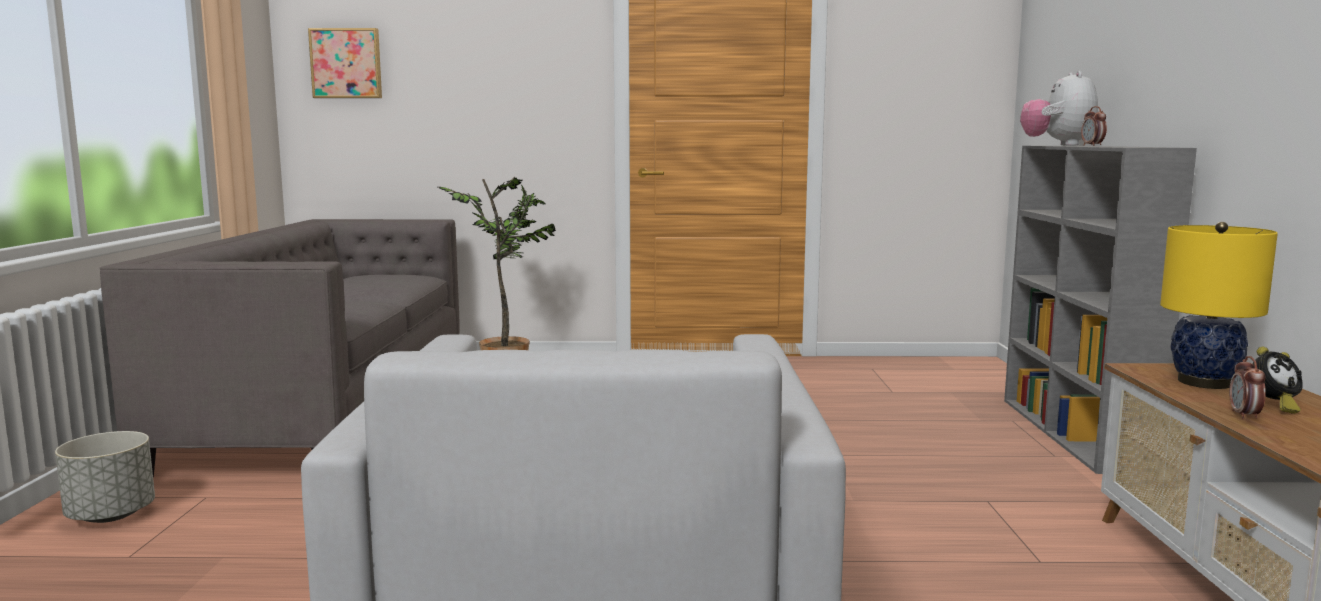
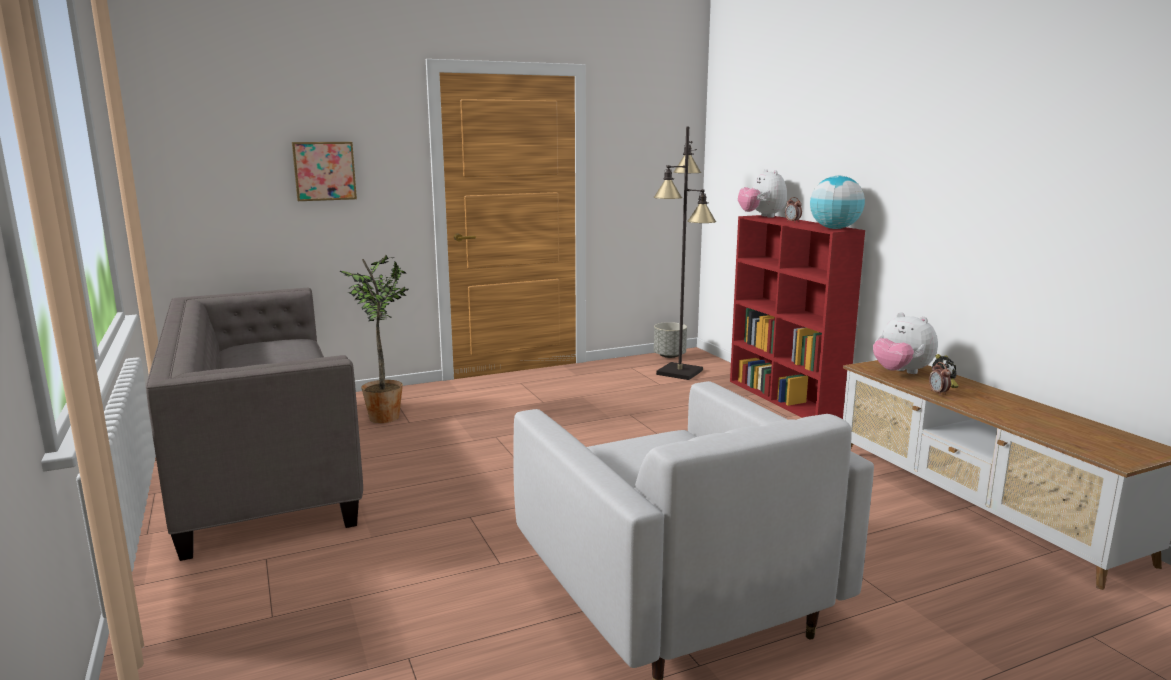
camera: 25 degrees left, 5 degrees up
(111, 515) = (204, 590): grey planter -> grey planter (669, 356)
(346, 63) = (191, 154): picture -> picture (324, 171)
(938, 382) = (680, 372): none -> black floor lamp
(1075, 434) = (785, 399): grey bookcase -> red bookcase
(1142, 147) = (834, 228): none -> globe
(1205, 382) = (901, 372): yellow table lamp -> plush toy

